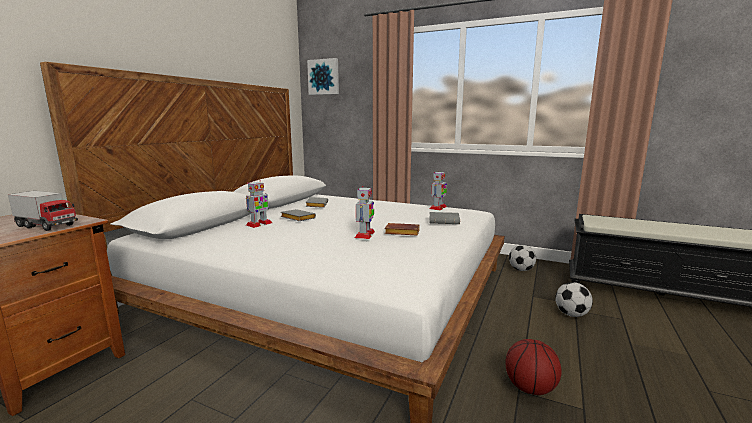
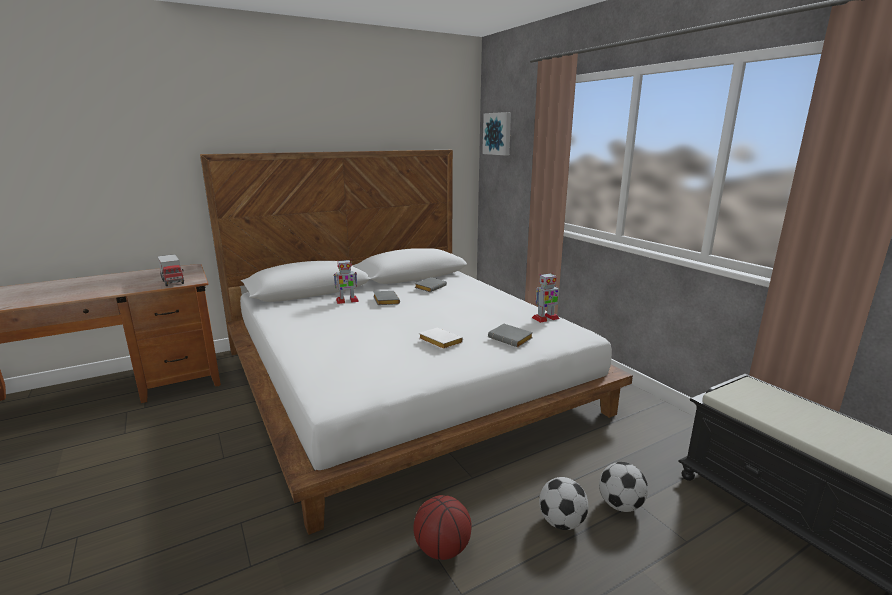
camera: 35 degrees right, 5 degrees up
(365, 235) = (401, 335): toy robot -> none
(401, 233) = (438, 342): brown book -> white book
(521, 270) = (649, 427): football -> football (562, 522)

